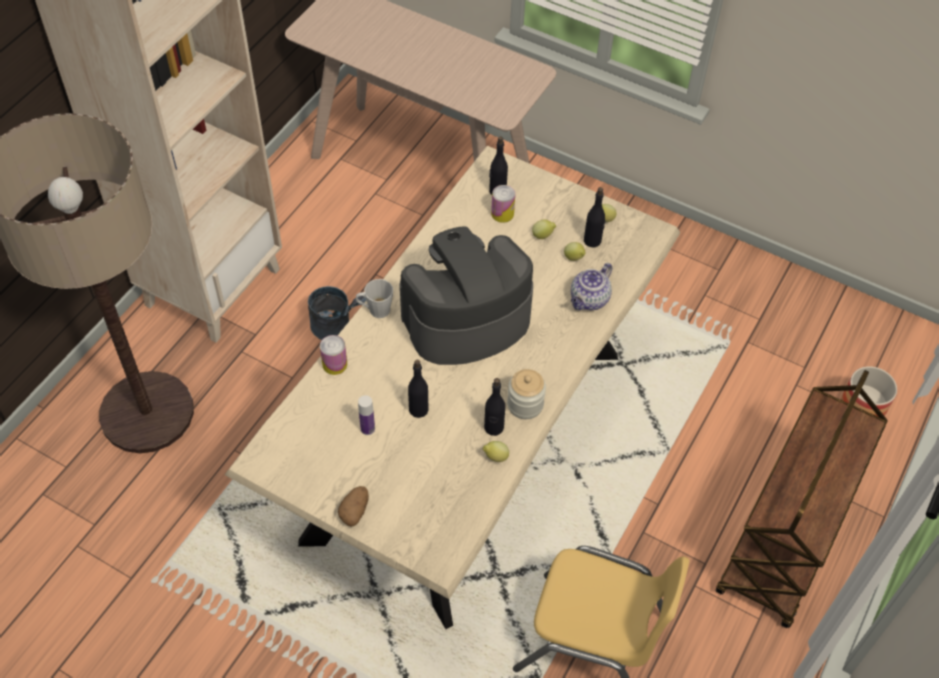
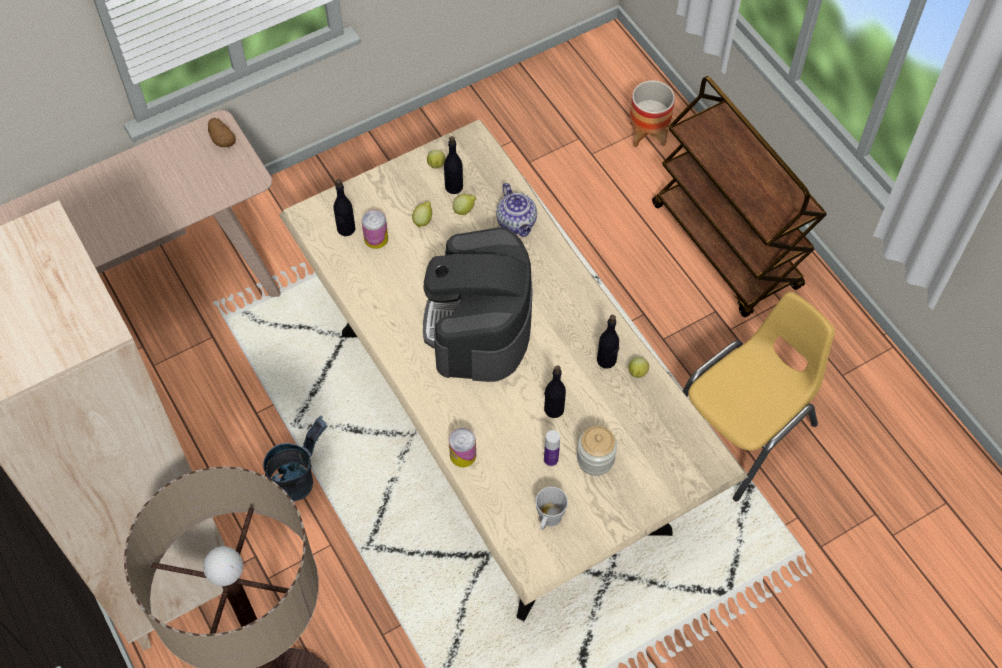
camera: 60 degrees left, 5 degrees up
(355, 511) = (631, 508): potato -> potato (222, 139)
(375, 310) = (421, 393): grey mug -> grey mug (548, 520)
(525, 404) = (597, 325): jar -> jar (595, 459)

